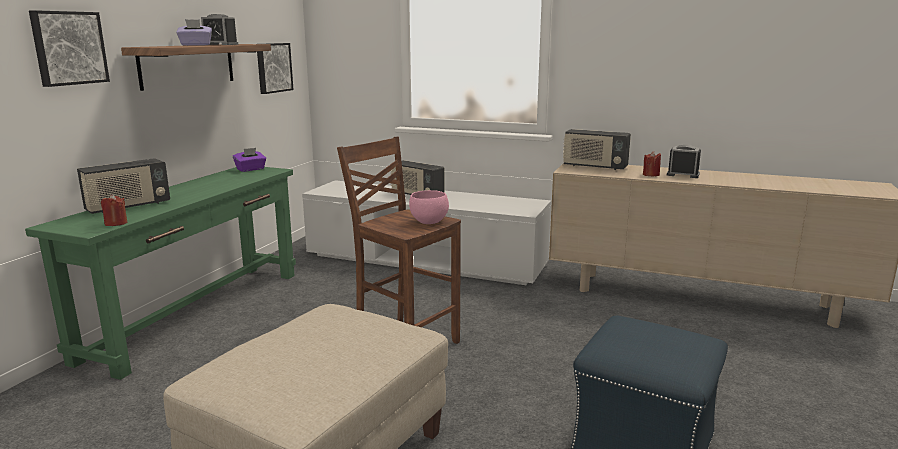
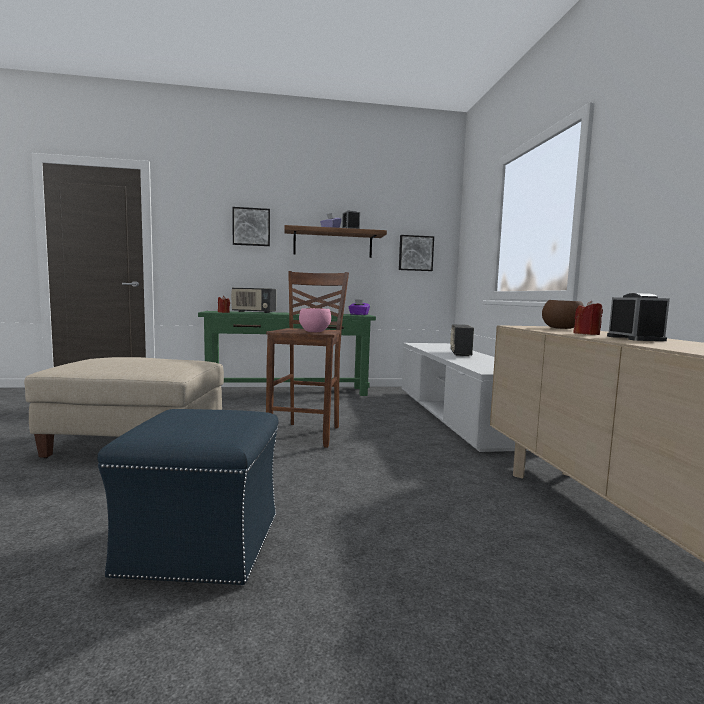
camera: 60 degrees right, 10 degrees down
(594, 167) = (562, 328): radio -> brown bowl

